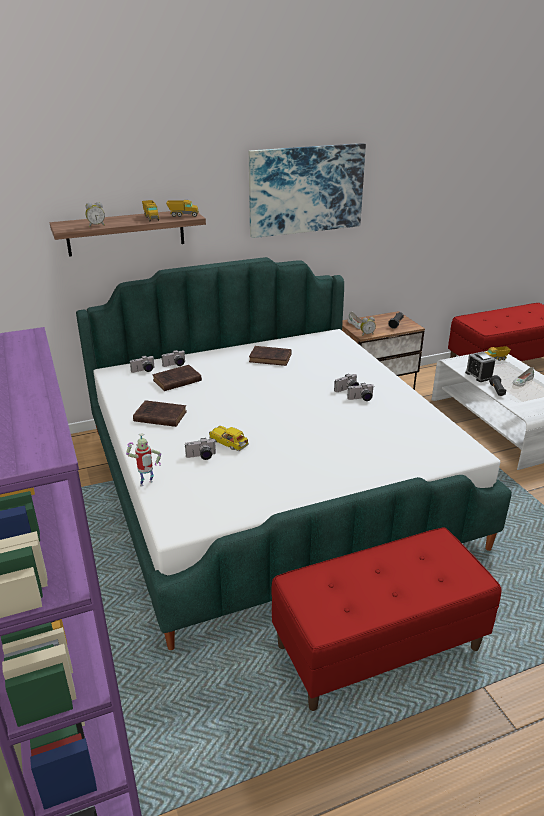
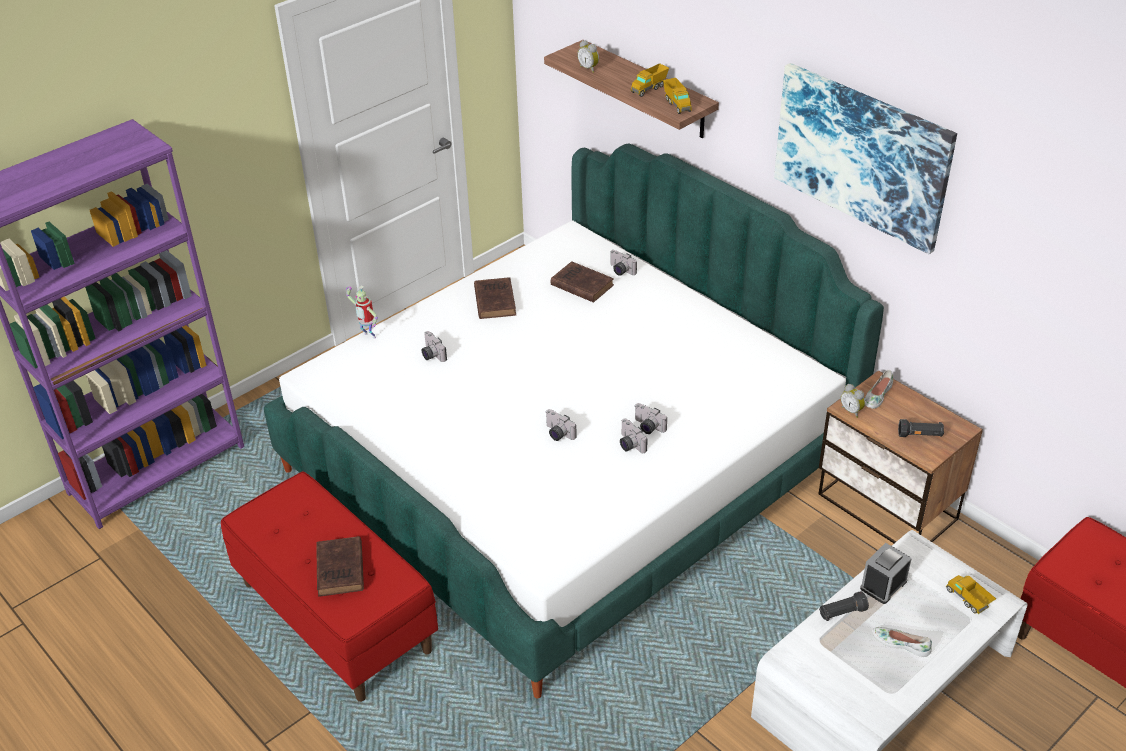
camera: 70 degrees right, 10 degrees up
(144, 371) = (590, 254): camera -> camera (557, 434)
(229, 443) = (467, 365): toy car -> none
(271, 358) = (693, 340): brown book -> brown book (340, 571)

